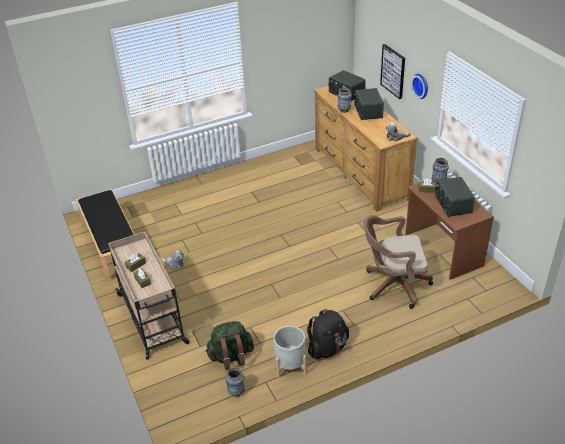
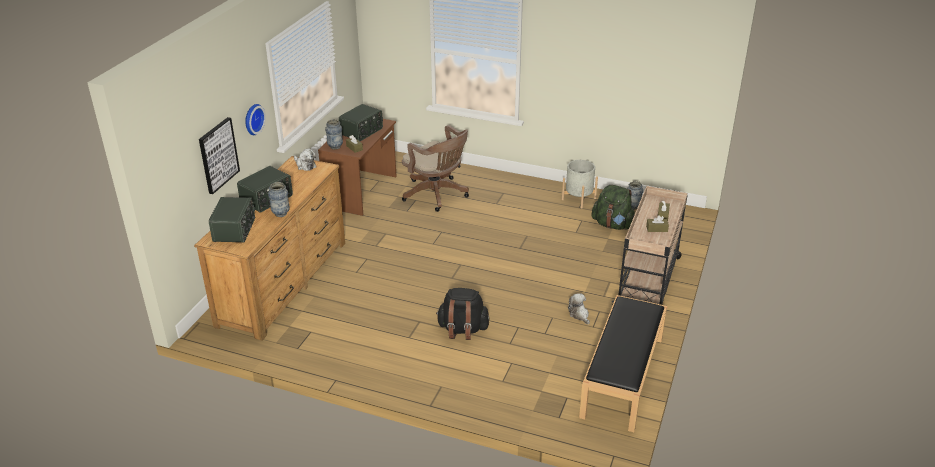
camera: 135 degrees left, 5 degrees down
(328, 348) = (540, 193): black backpack -> black backpack (462, 329)

